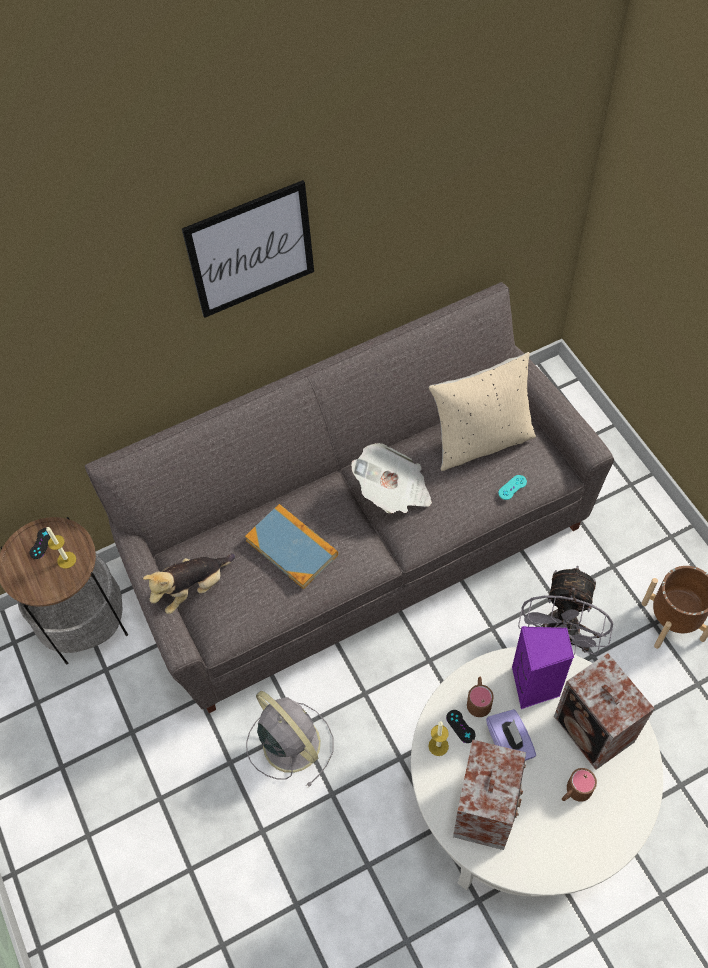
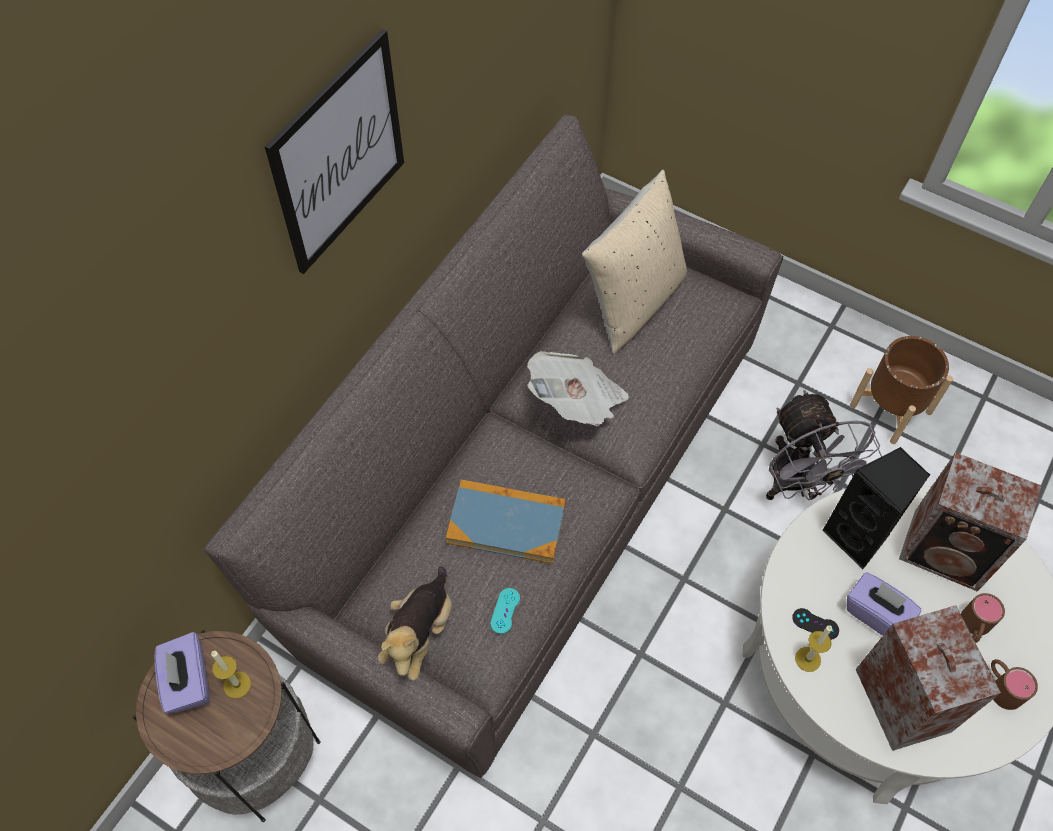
camera: 35 degrees left, 0 degrees up
(41, 543) = (188, 682): black game controller -> purple tissue box
(289, 742) = (595, 756): grey fan -> none
(479, 699) = (813, 583): brown mug -> brown mug (1001, 686)
(512, 487) = (700, 336): turquoise game controller -> turquoise game controller (505, 610)
(535, 686) = (859, 536): purple speaker -> black speaker

